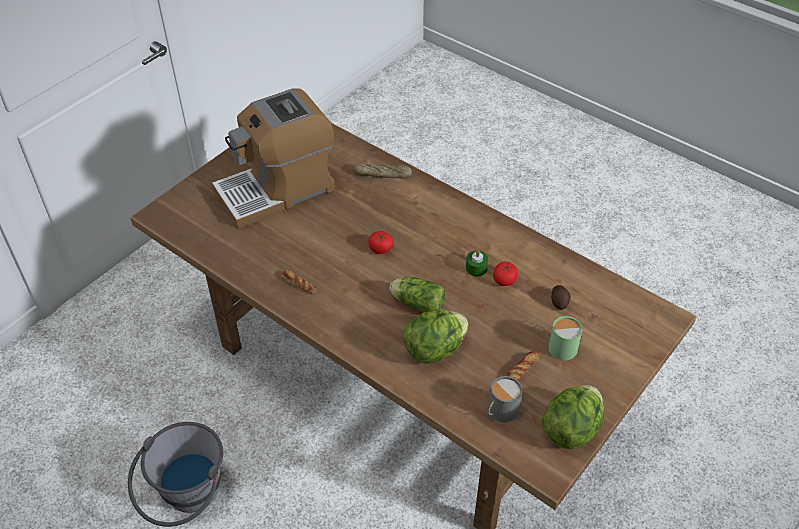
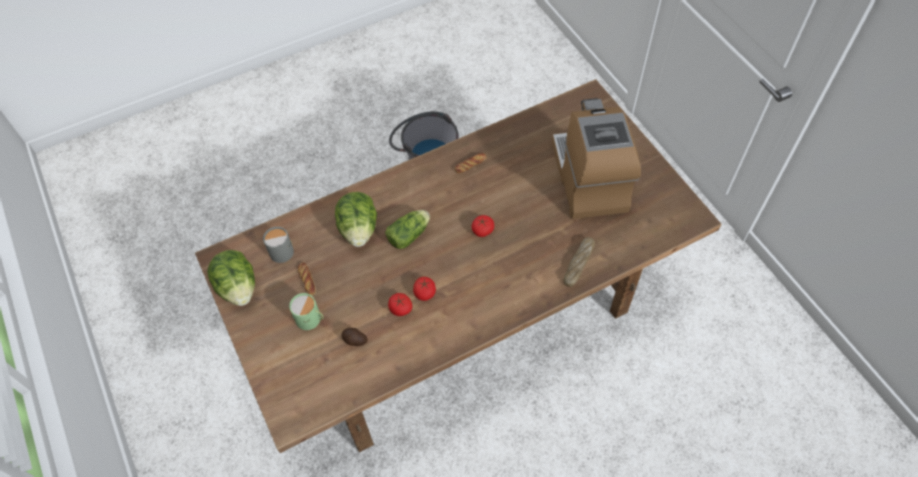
camera: 115 degrees right, 10 degrees up
(476, 268) = (425, 292): green candle -> tomato

